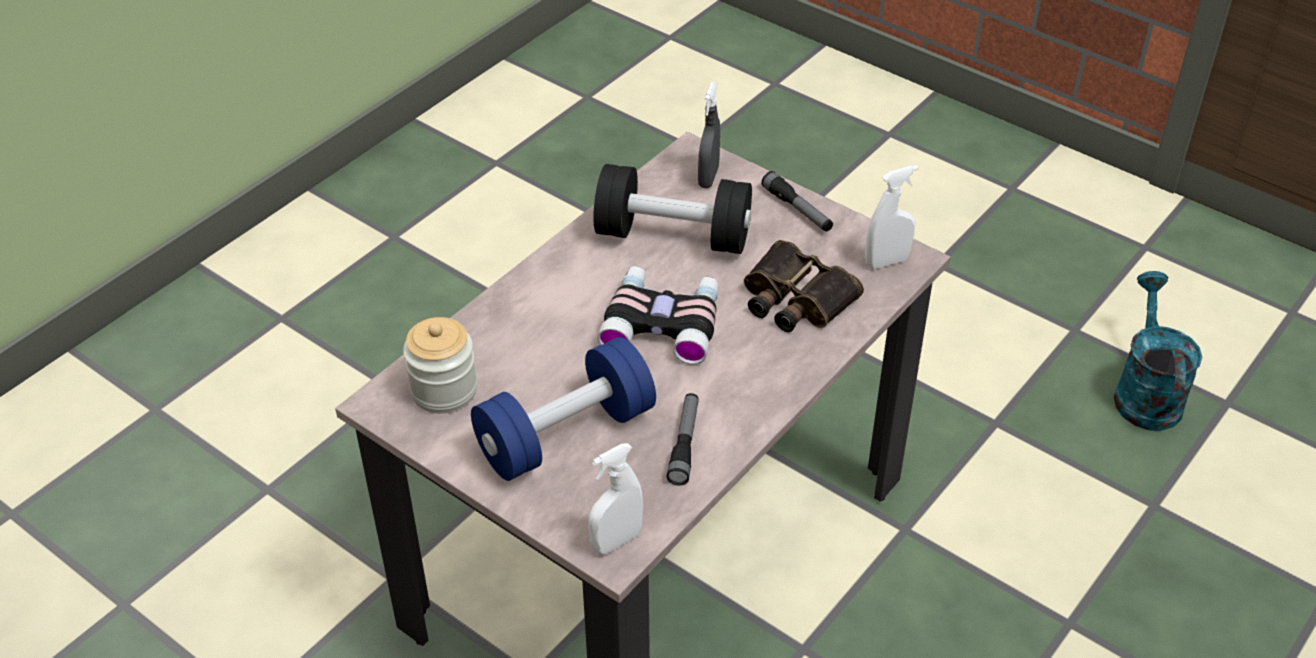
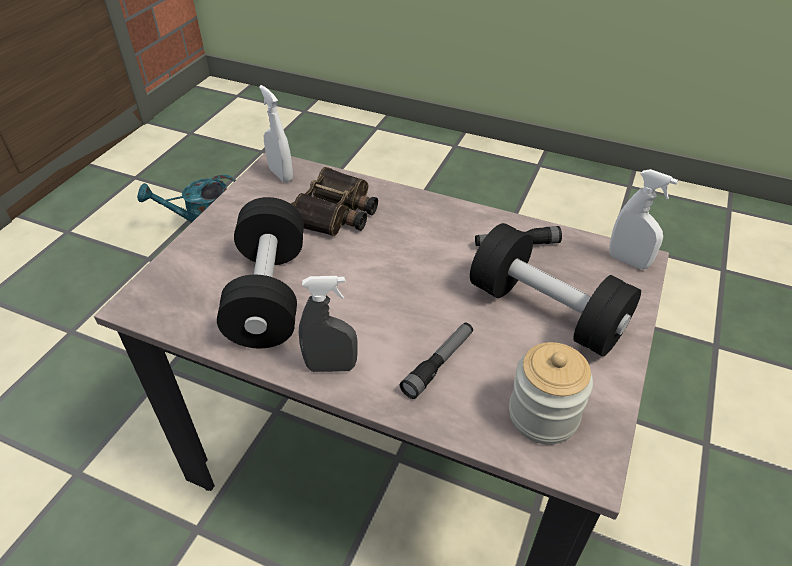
camera: 105 degrees left, 0 degrees up
(565, 434) = (546, 312): blue dumbbell -> black dumbbell
(662, 322) = (389, 279): binoculars -> none
(708, 177) = (176, 285): grey spray bottle -> grey spray bottle (331, 367)
(797, 209) = (221, 225): flashlight -> flashlight (438, 364)

